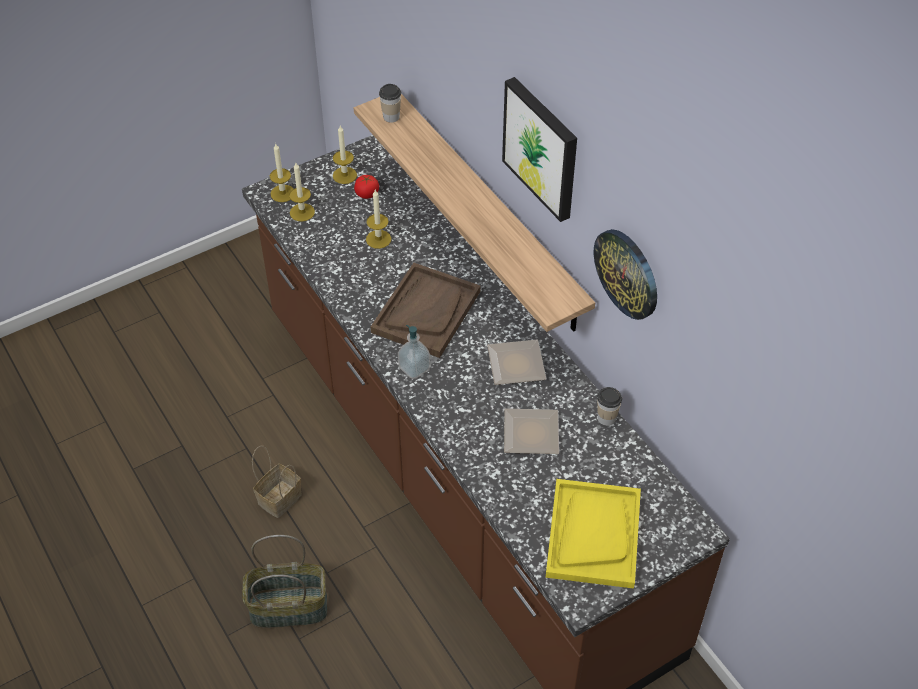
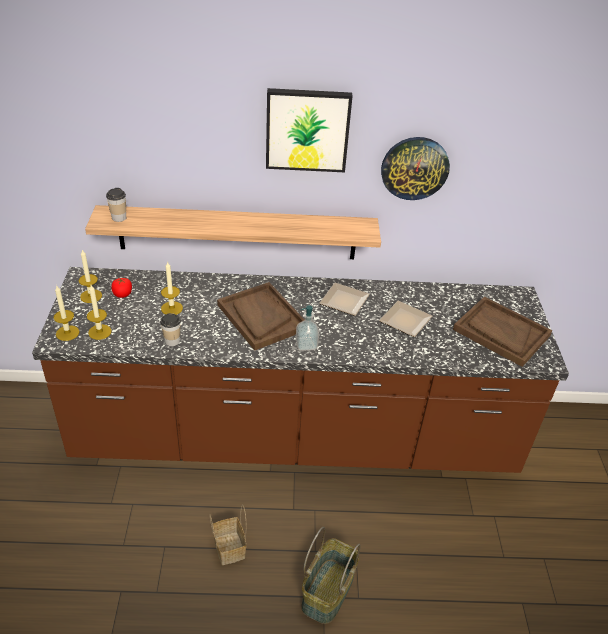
camera: 60 degrees left, 10 degrees down
(593, 534) = (501, 332): yellow tray -> brown tray
(606, 418) = (416, 287): cup -> cup (172, 341)

